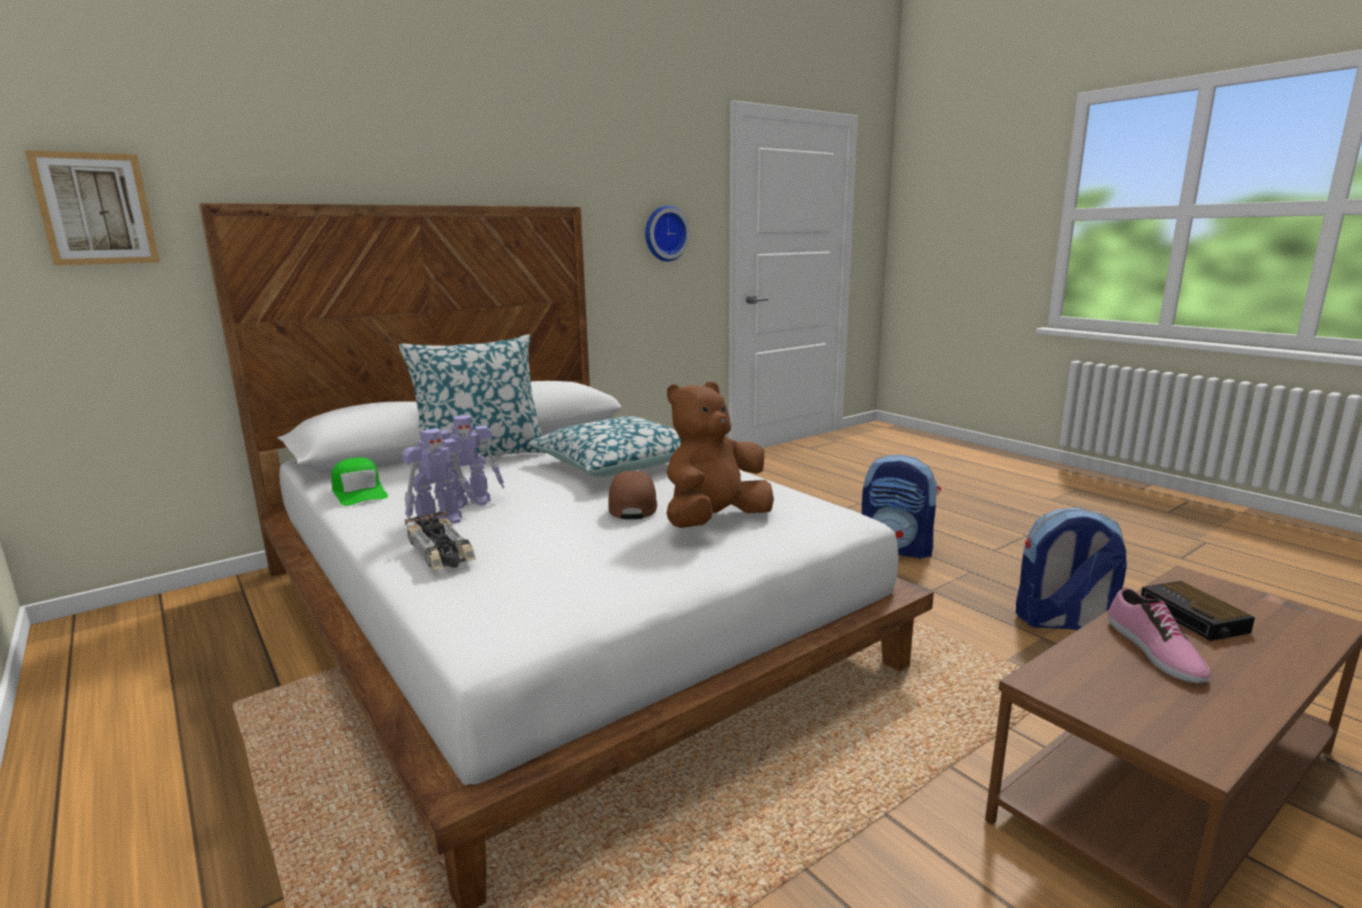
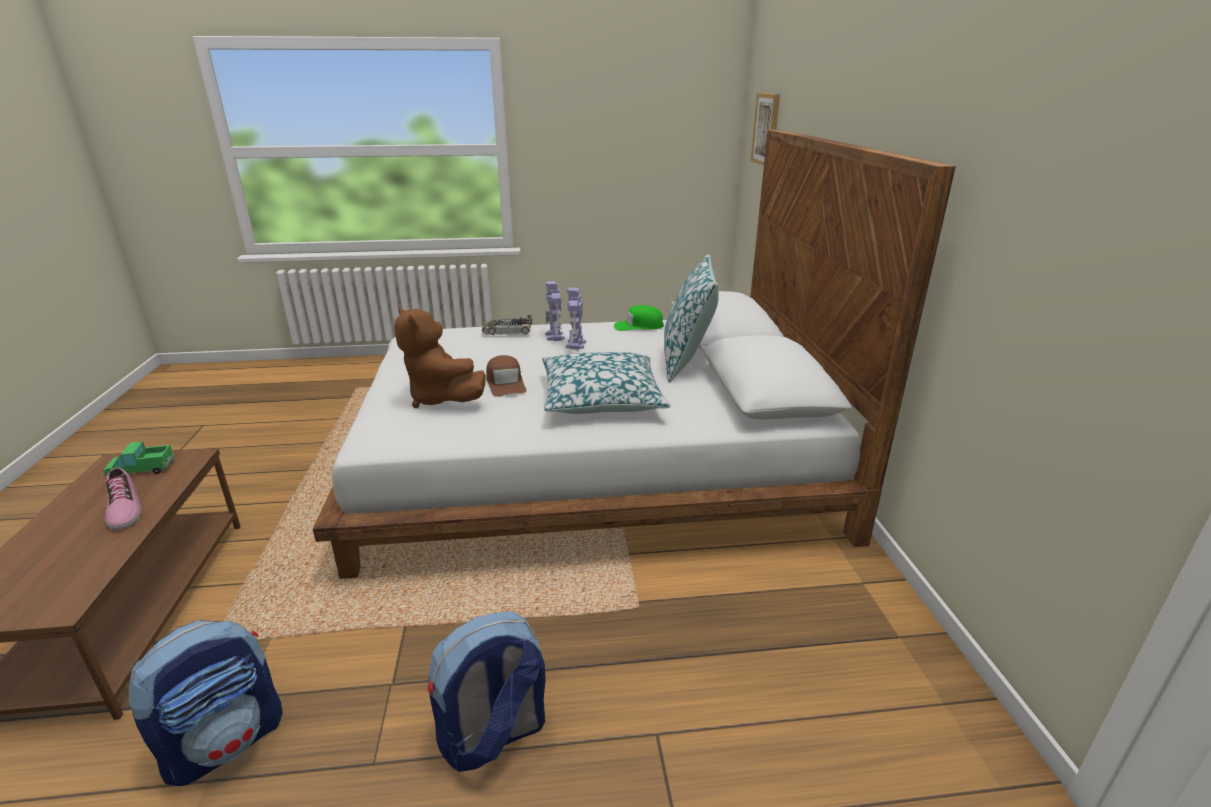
camera: 120 degrees right, 10 degrees up
(632, 505) = (505, 383): brown cap -> brown cap turned 45 degrees clockwise
(664, 233) = (1100, 251): wall clock -> none
(714, 521) = (441, 399): brown plush toy -> brown plush toy turned 150 degrees clockwise
(1134, 705) = (142, 469): none -> toy truck
(1153, 650) = (123, 508): shoe -> shoe turned 150 degrees counterclockwise
(1195, 617) = (80, 555): alarm clock -> none

